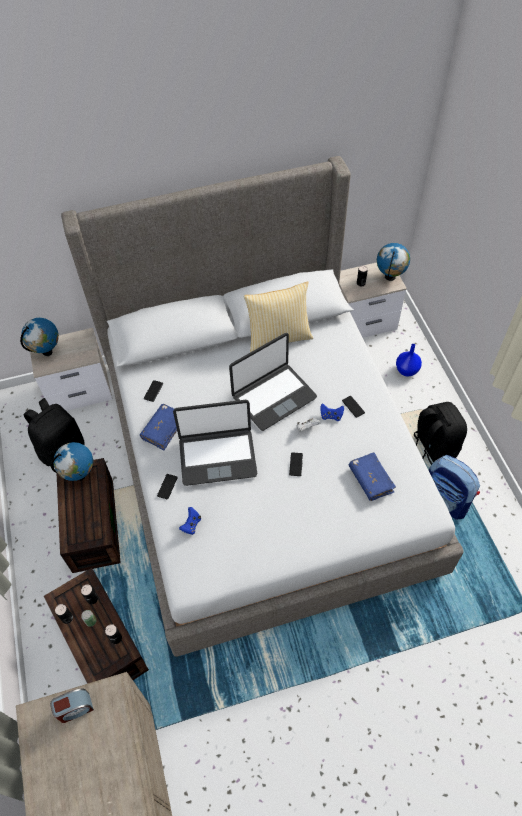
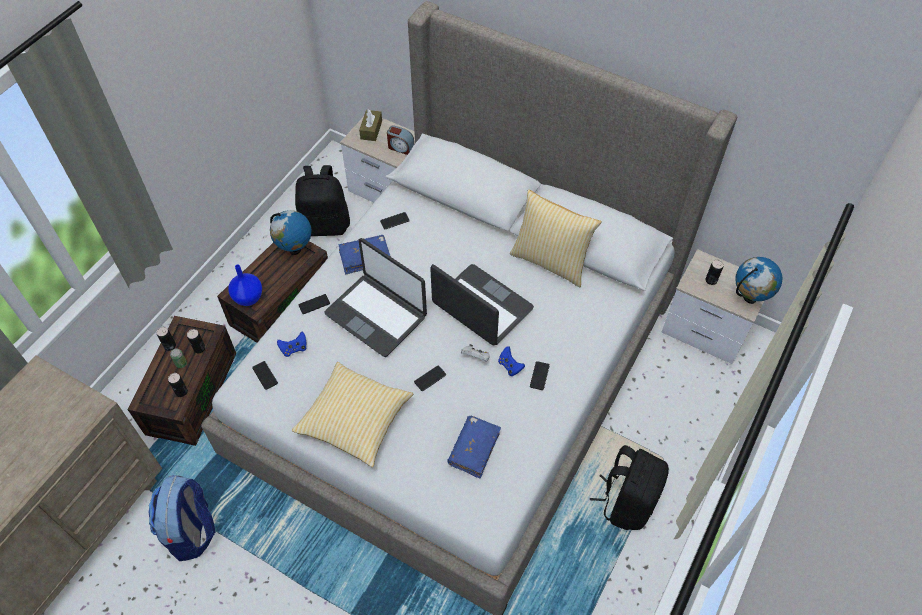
camera: 45 degrees right, 0 degrees up
(47, 352) = (371, 130): globe -> brown tissue box
(75, 708) = (61, 393): alarm clock -> alarm clock (400, 147)
(193, 559) = (265, 375): none -> phone
(273, 396) = (481, 307): laptop -> laptop turned 150 degrees counterclockwise
(284, 530) = (355, 420): none -> pillow
(406, 370) = (693, 410): blue vase -> blue vase (249, 297)
(445, 500) = (581, 557): backpack -> backpack (192, 531)

